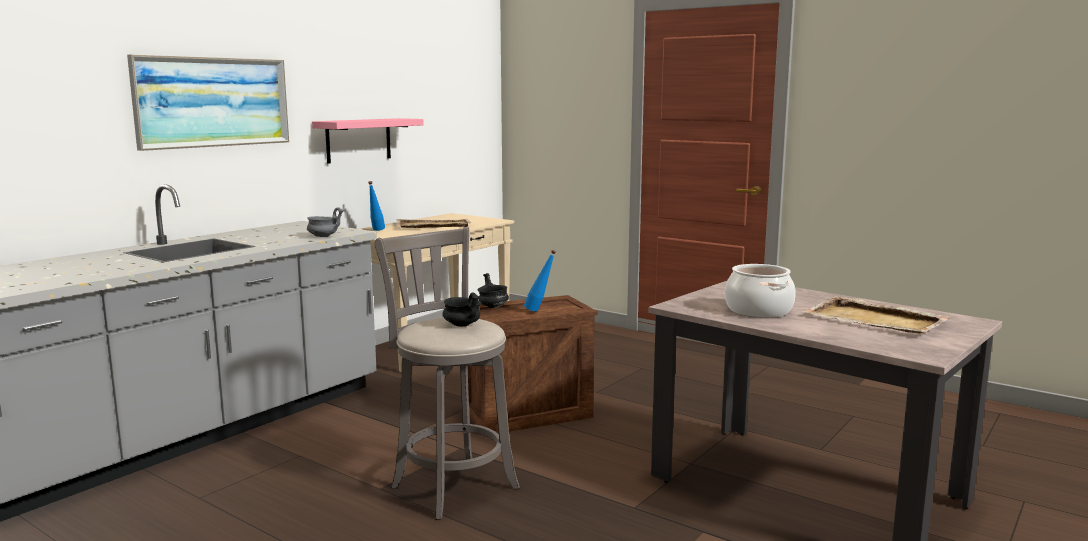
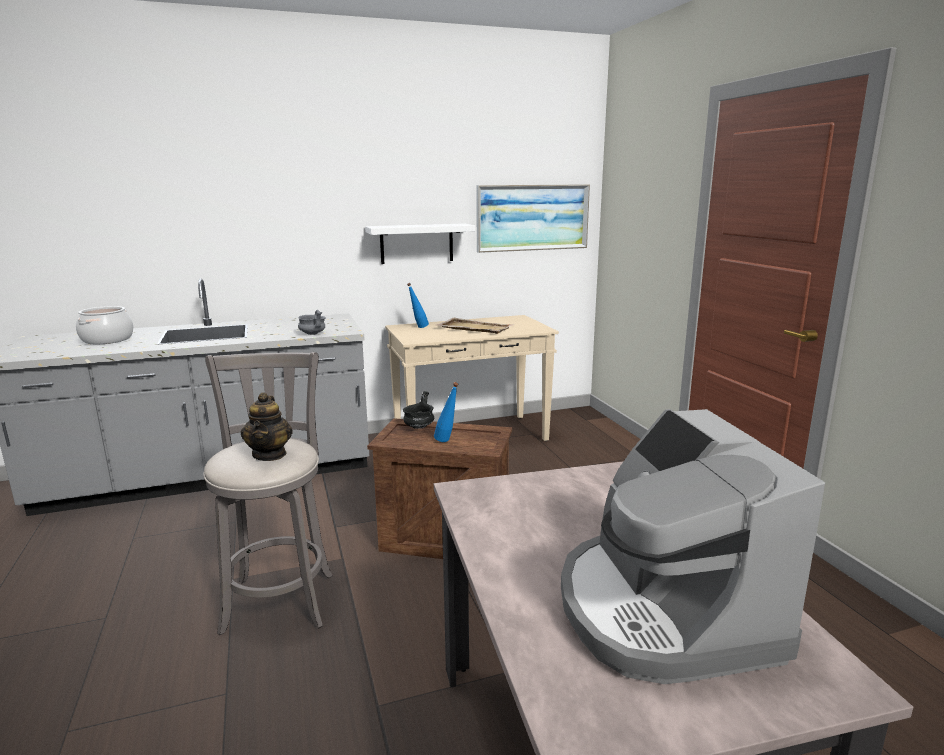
camera: 35 degrees right, 5 degrees up
(213, 102) = (264, 210): picture -> picture (532, 217)
(358, 140) = (416, 243): pink shelf -> white shelf
(463, 325) = (270, 454): black bowl -> teapot
(758, 310) = (536, 530): cooking pot -> cooking pot (107, 339)
(876, 320) = (663, 610): beige tray -> coffee machine

